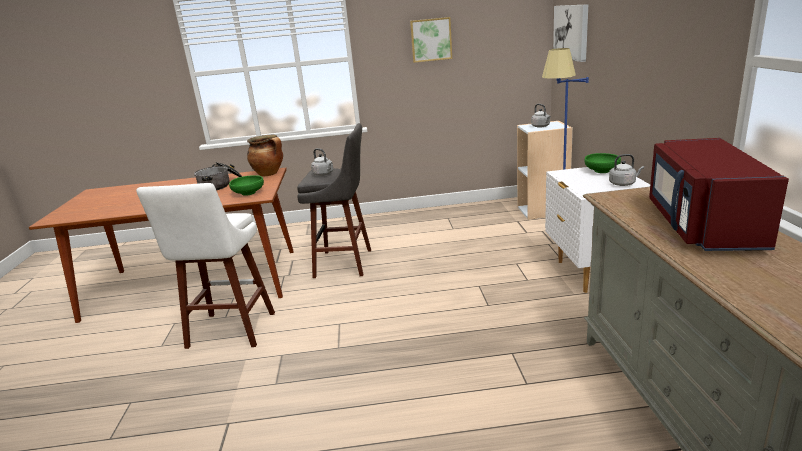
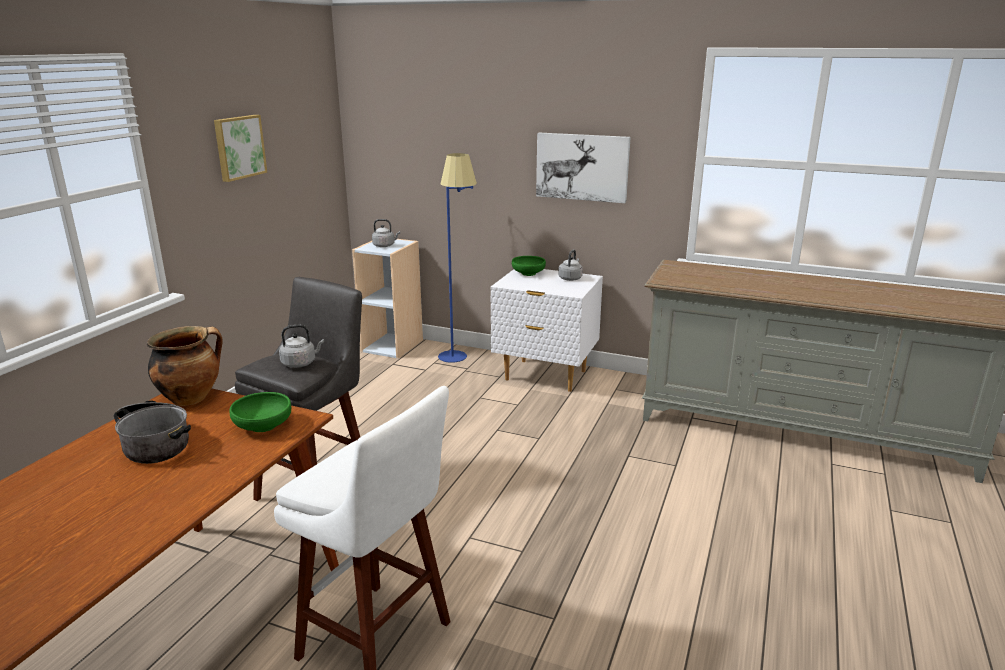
camera: 65 degrees left, 0 degrees up
(571, 32) = (399, 134): picture -> picture (582, 167)
(701, 225) = (748, 279): red microwave -> none

